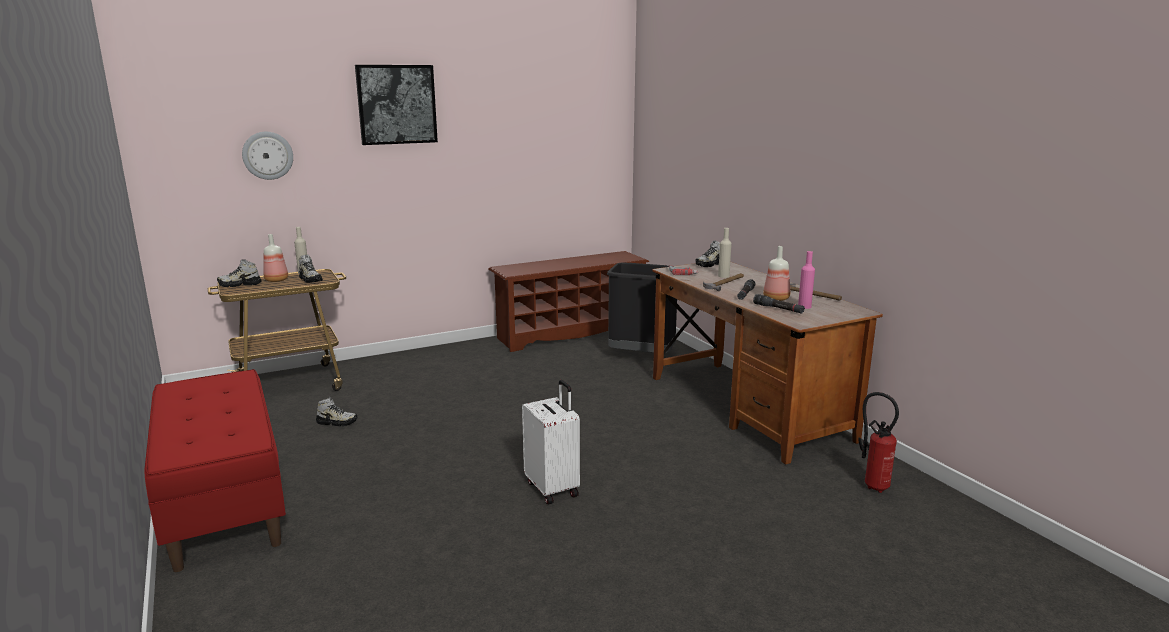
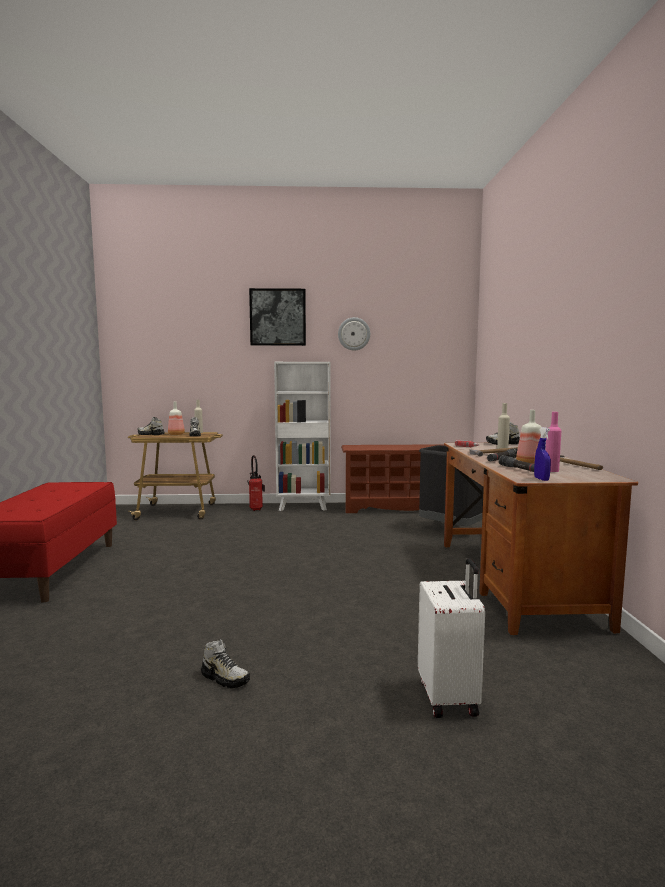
camera: 25 degrees right, 10 degrees down
(267, 155) = (186, 350): wall clock -> wall clock (354, 334)
(337, 422) = (177, 537): shoe -> shoe (225, 678)
(451, 350) = (304, 507): none -> white bookcase
(553, 488) = (271, 608): white suitcase -> white suitcase (449, 697)
(812, 321) = (541, 479): none -> blue spray bottle
(873, 485) = (601, 677): fire extinguisher -> fire extinguisher (256, 509)

